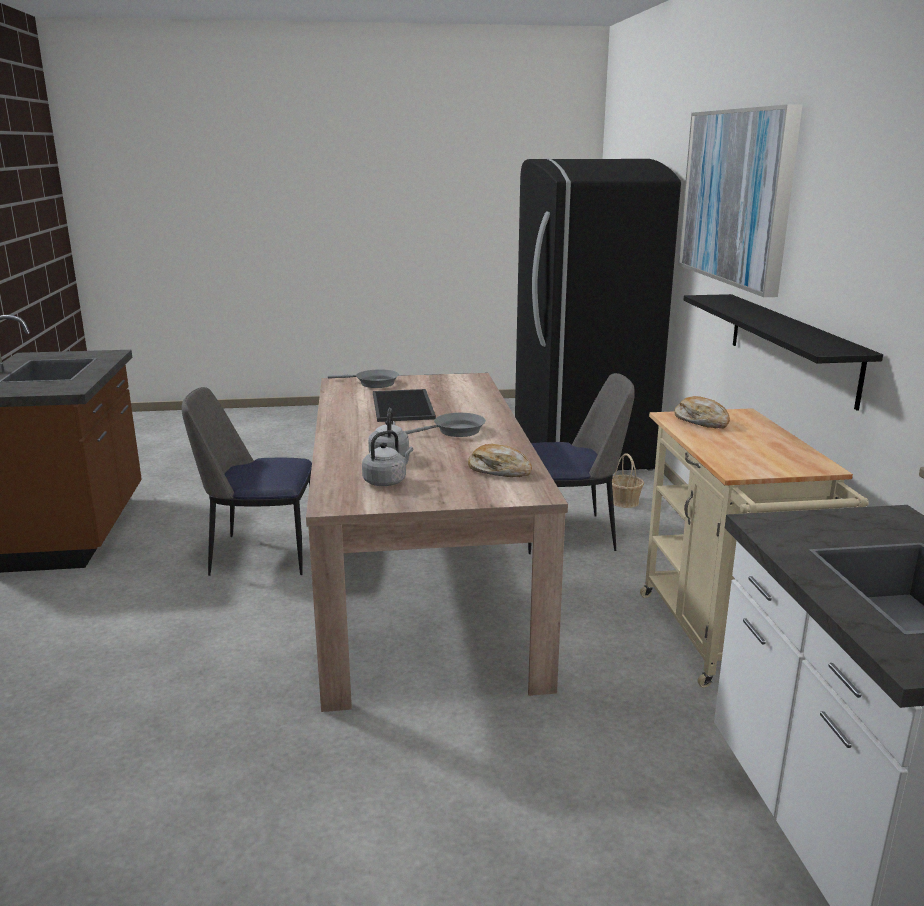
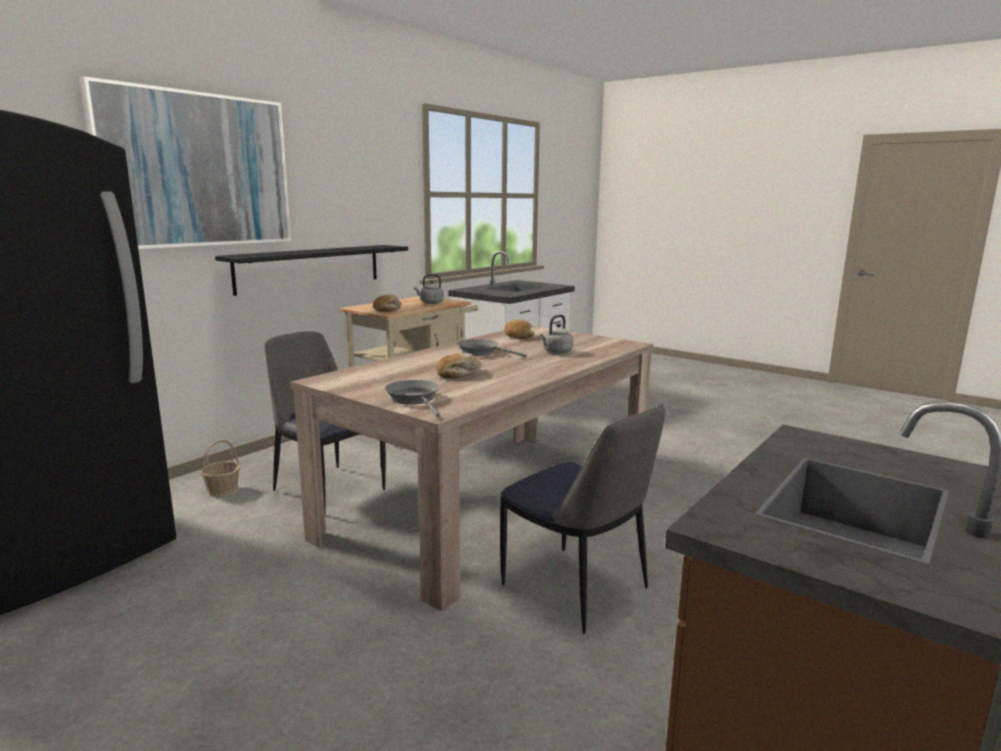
camera: 135 degrees left, 5 degrees down
(386, 481) = (585, 344): grey kettle -> grey kettle (430, 303)
(404, 406) = (459, 373): tray -> bread

